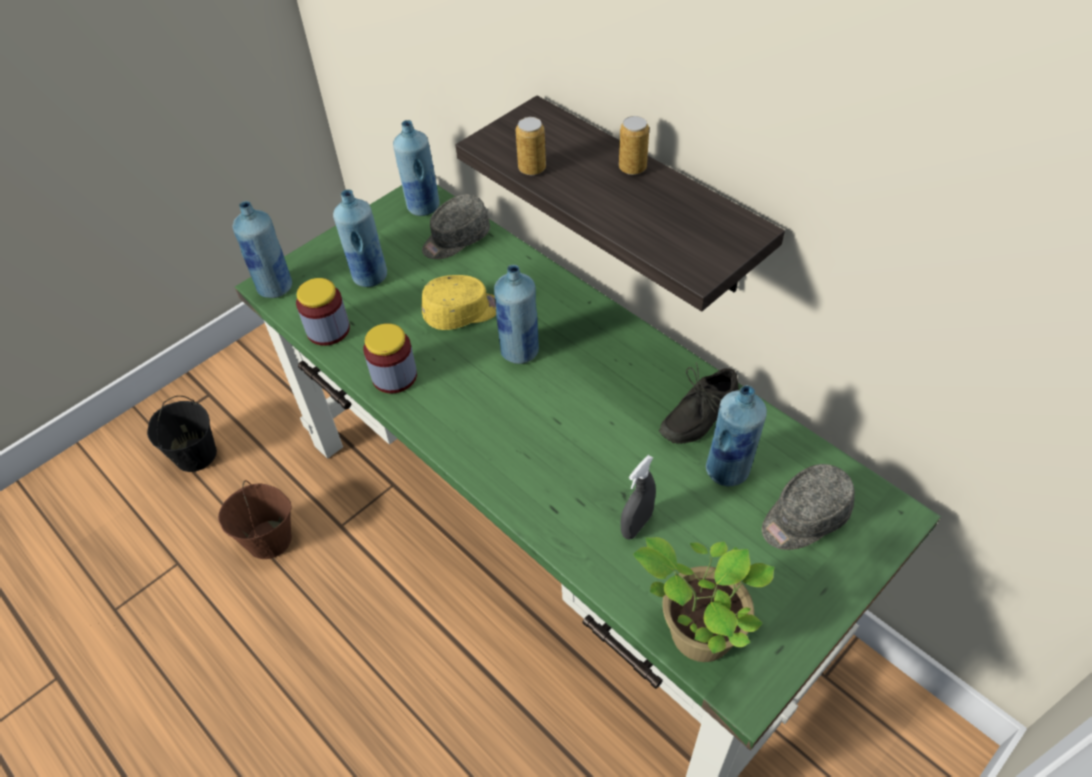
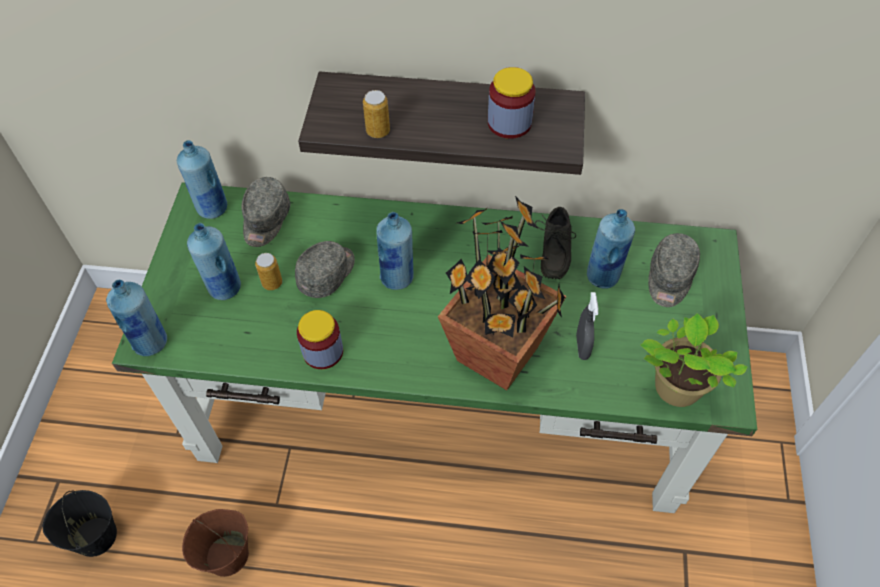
camera: 40 degrees left, 5 degrees up
(328, 330) = (233, 349): jar -> jar (509, 123)
(463, 312) = (327, 273): yellow cap -> grey cap
(543, 478) = (497, 355): none -> potted plant
(632, 168) = (447, 95): can -> can (272, 283)

